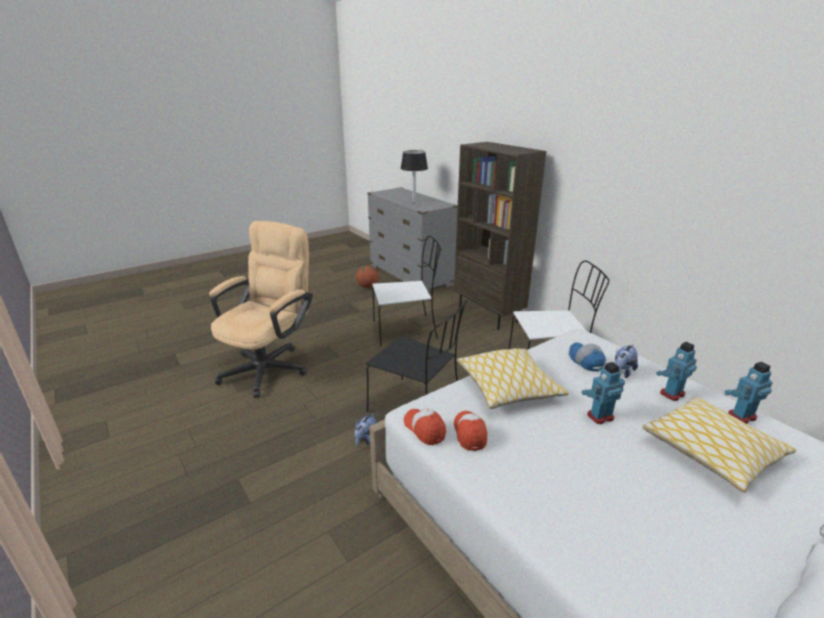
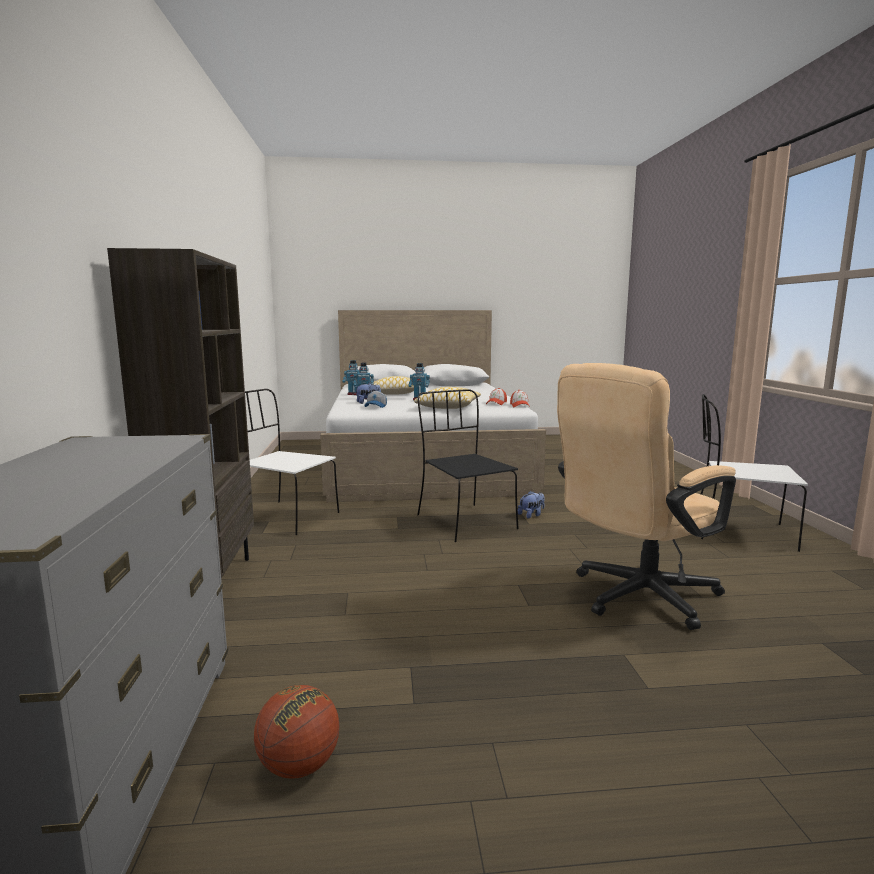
camera: 150 degrees left, 15 degrees down
(406, 330) = (373, 595): white chair -> white chair (738, 532)
(414, 202) = (113, 459): black table lamp -> none

